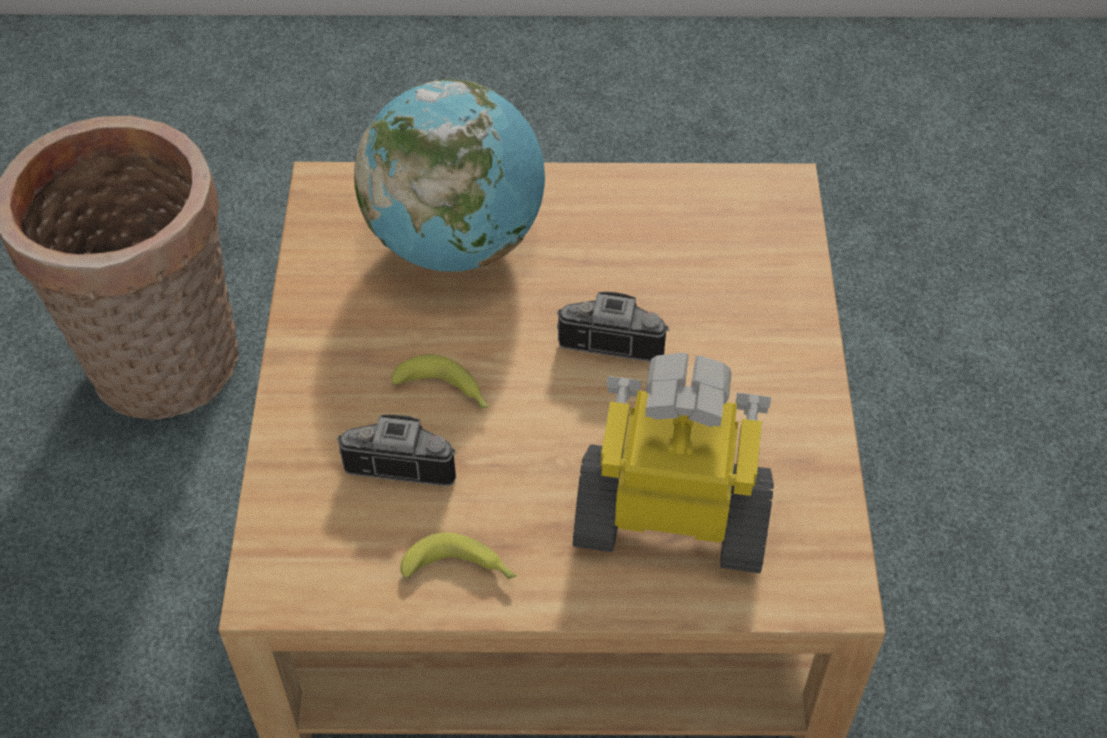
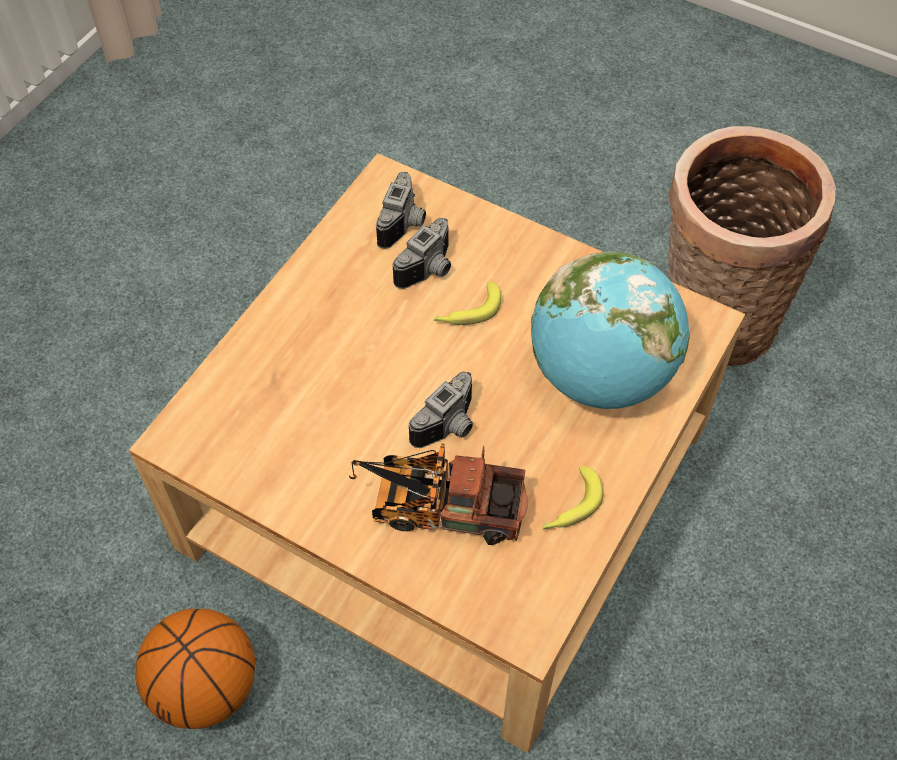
camera: 120 degrees right, 5 degrees up
(341, 523) = (405, 224): none -> camera
(461, 570) = (333, 265): banana -> banana (570, 506)
(673, 516) = (288, 384): toy robot -> none
(714, 304) = (438, 507): none -> toy truck
(948, 625) = (205, 687): none -> basketball

